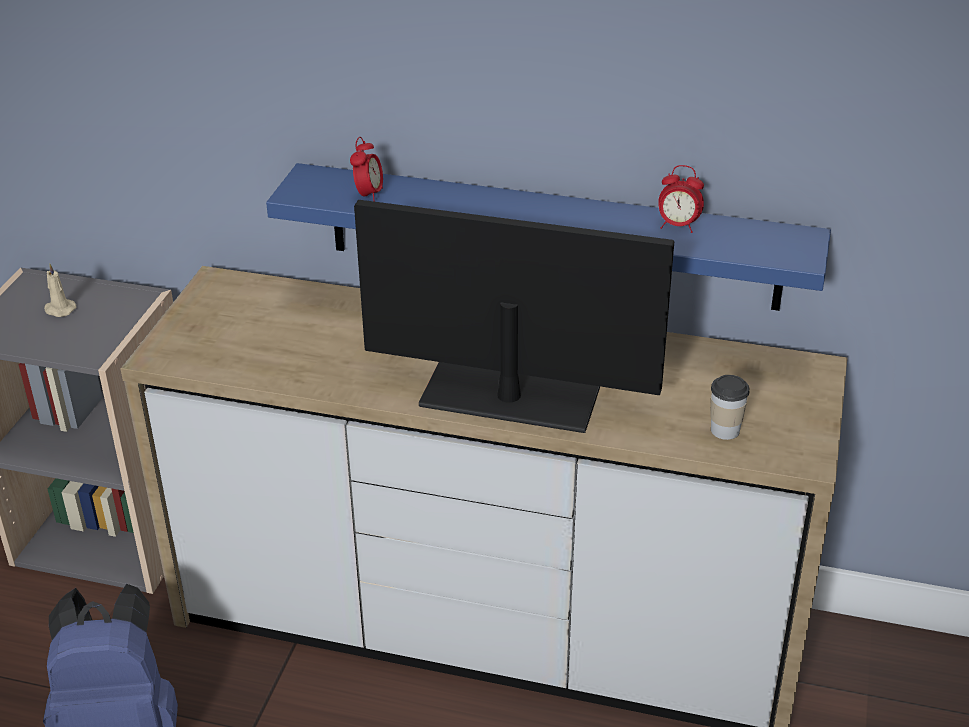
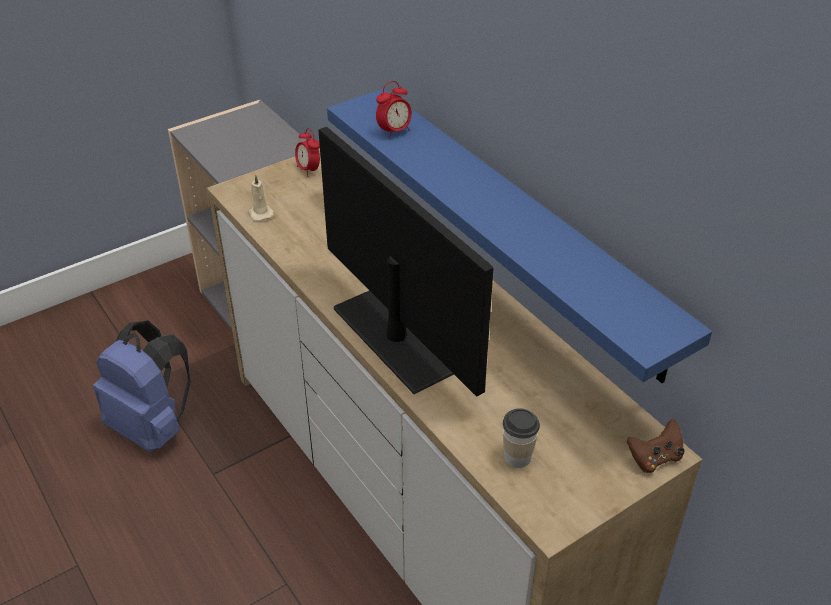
camera: 40 degrees right, 5 degrees up
(59, 309) = (246, 135): beige candle -> beige candle (260, 213)
(678, 226) = (580, 262): alarm clock -> alarm clock (308, 170)
(817, 375) = (654, 458): none -> brown game controller

